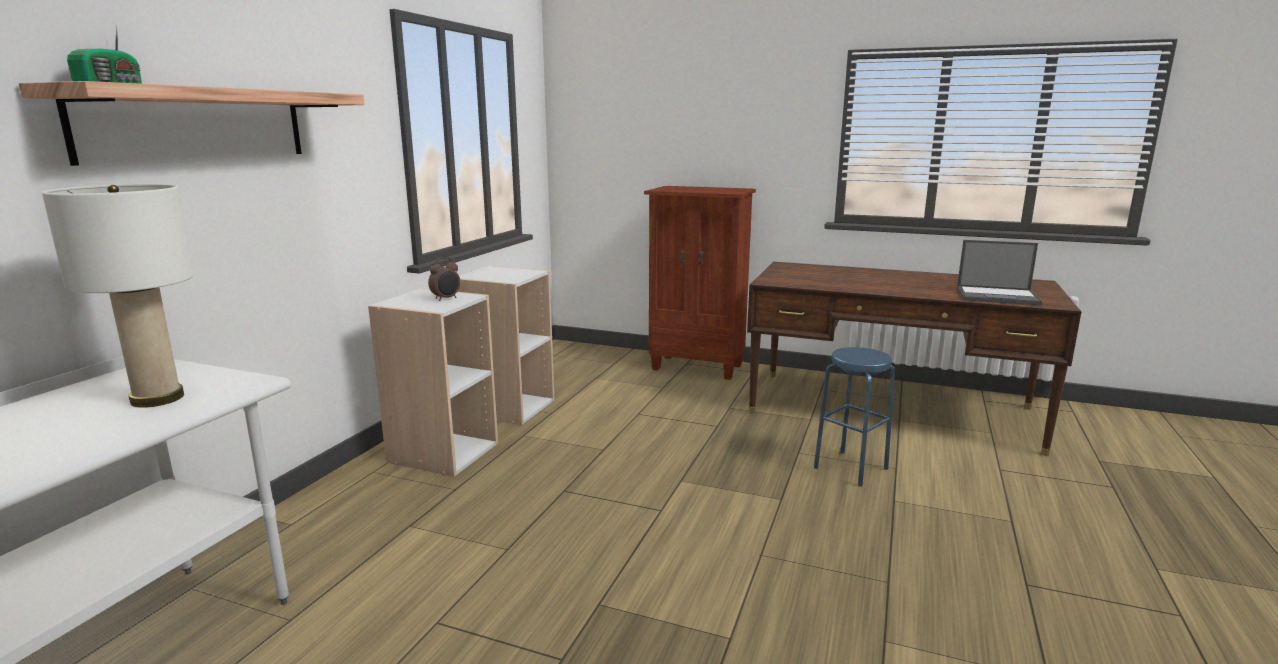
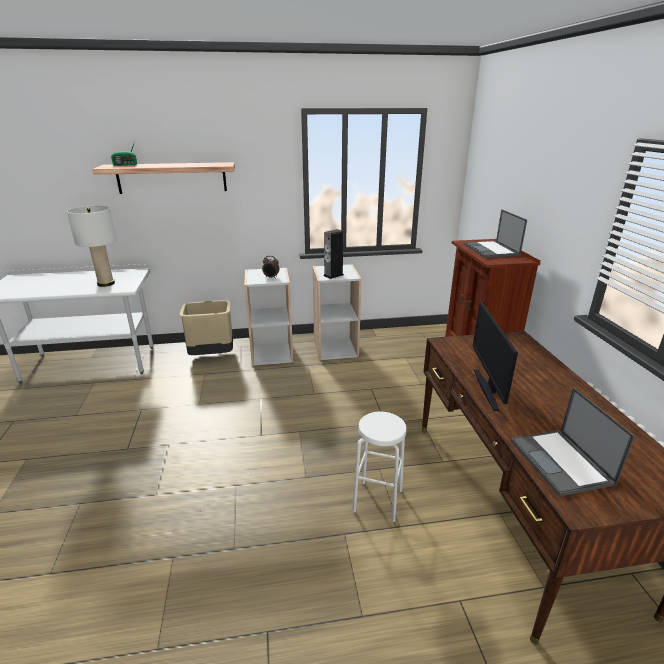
camera: 60 degrees right, 10 degrees up
(354, 505) = (212, 355): none -> beige trash can
(511, 276) = (333, 275): none -> speaker
(699, 189) = (491, 250): none -> laptop
(850, 468) = (377, 500): blue stool -> white stool
(875, 289) = (487, 389): none -> monitor

